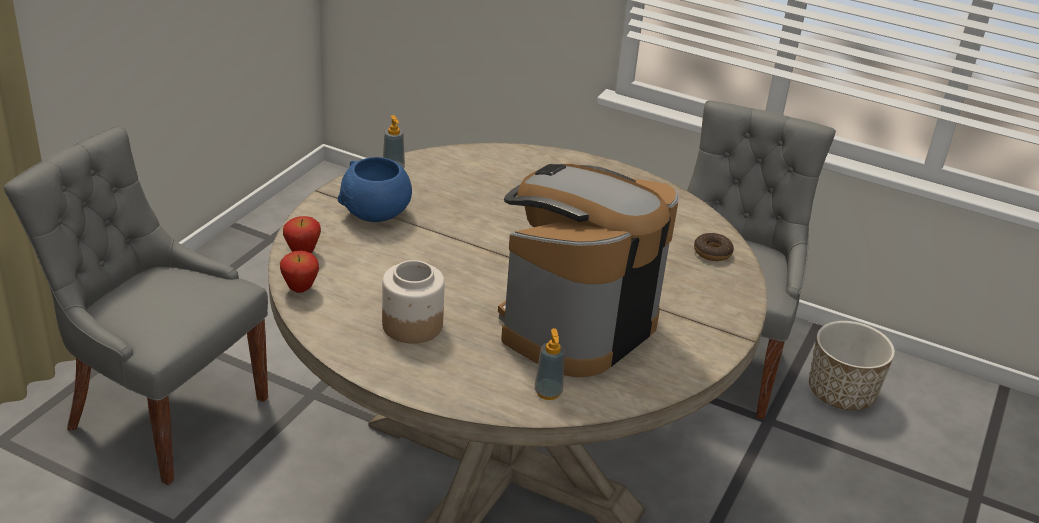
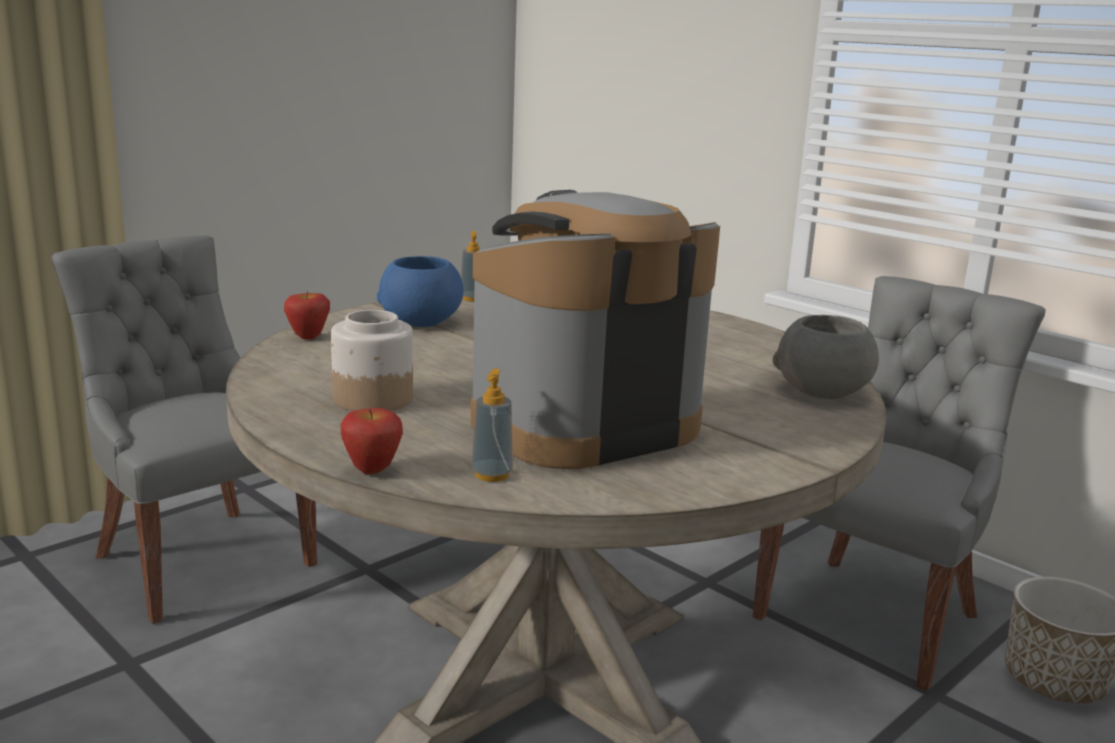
camera: 20 degrees right, 15 degrees down
(300, 289) = (274, 359): apple -> apple (372, 471)
(712, 252) = (822, 392): donut -> grey bowl

